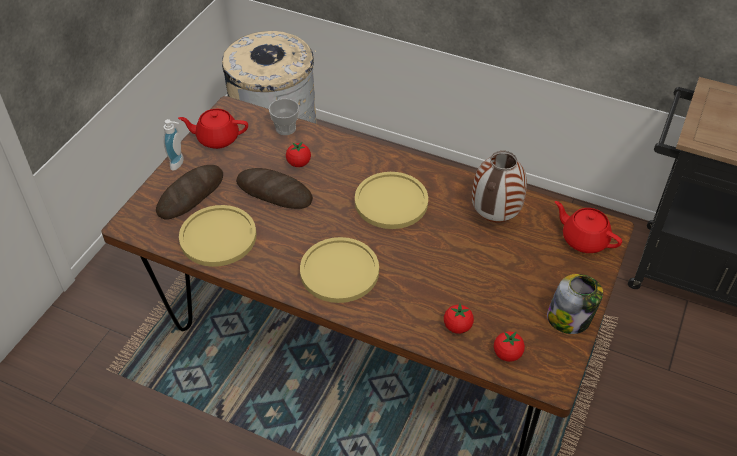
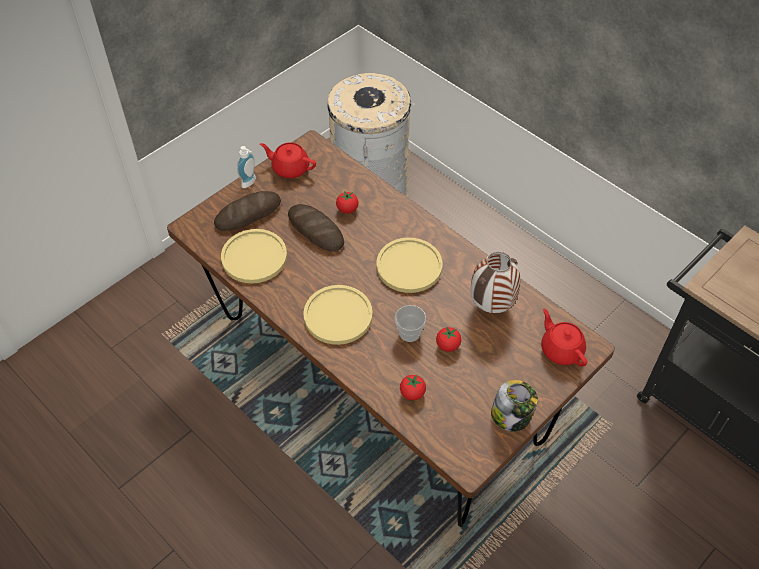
camera: 20 degrees right, 5 degrees up
(285, 128) = (350, 174): cup -> cup (409, 333)
(507, 354) = (442, 429): tomato -> tomato (448, 345)

